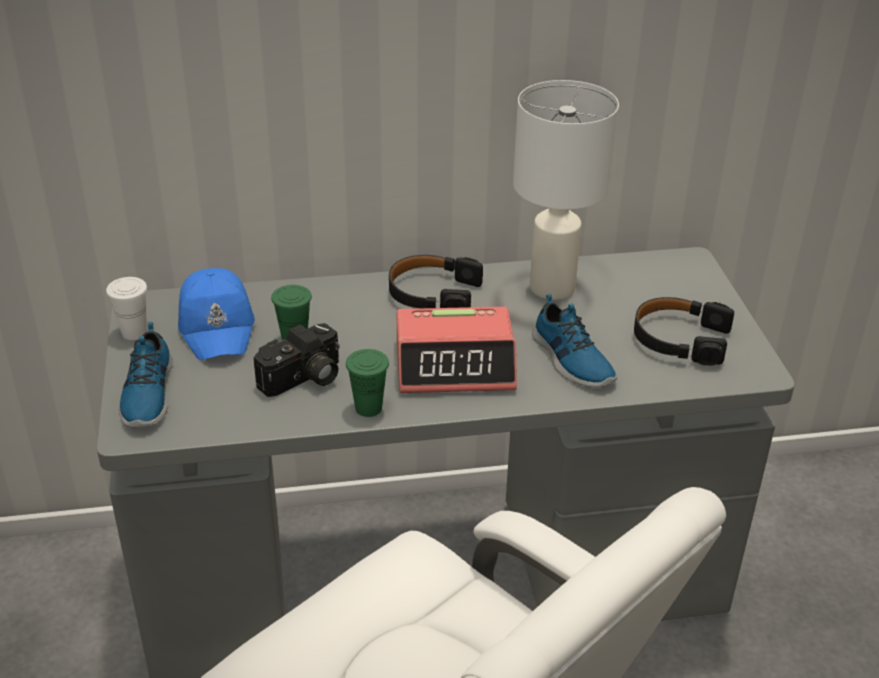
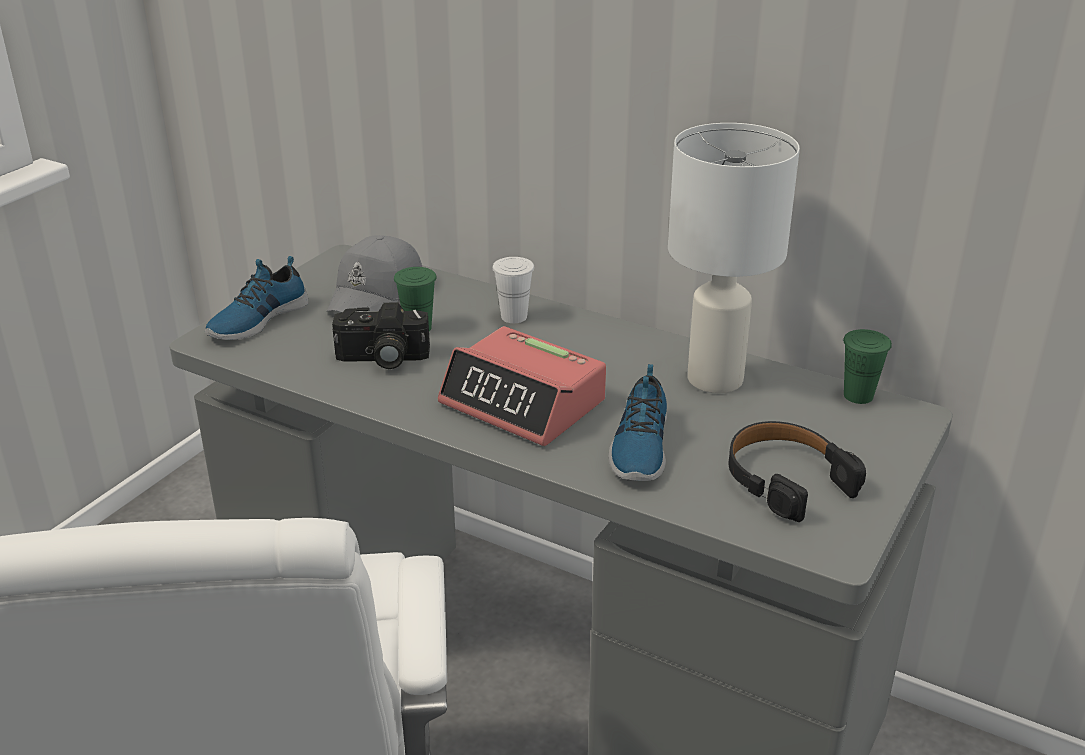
camera: 40 degrees right, 5 degrees down
(134, 332) = (312, 274): white cup -> white cup (514, 317)
(218, 325) = (377, 293): blue cap -> grey cap
(368, 408) = (399, 403): green cup -> green cup (858, 396)
(433, 294) = (589, 339): black headphones -> none

